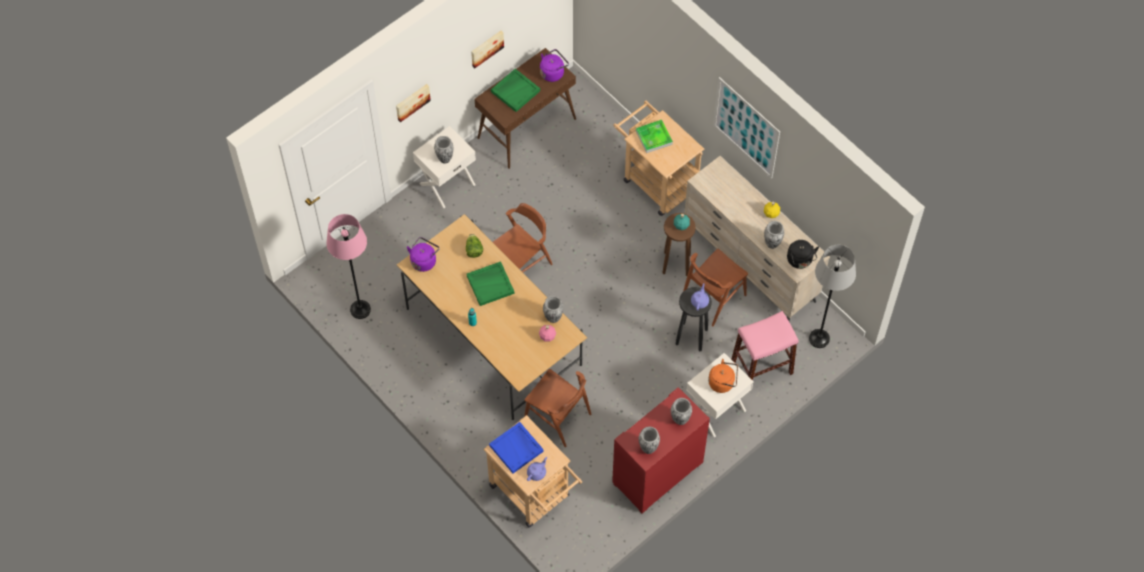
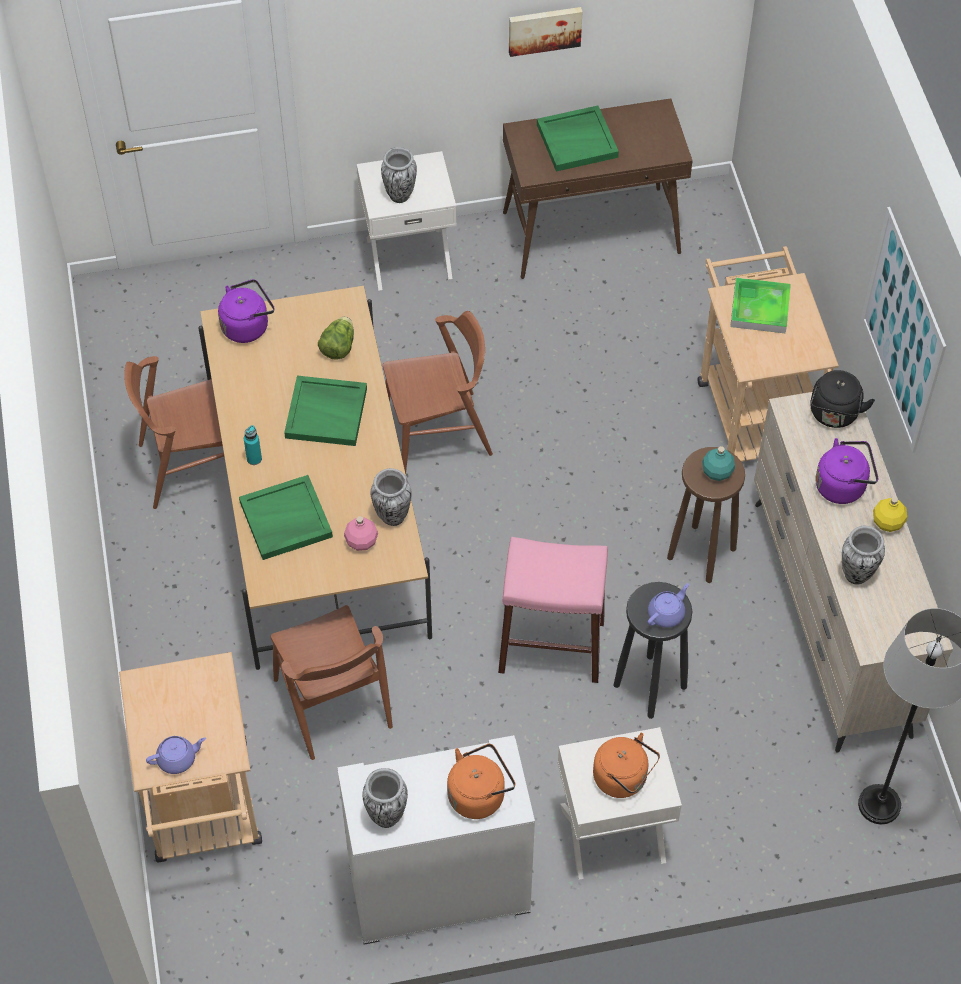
camera: 30 degrees right, 5 degrees down
(360, 310) = (142, 379): pink floor lamp -> none
(412, 102) = (367, 57): picture -> none
(507, 344) = (285, 520): none -> green tray
(516, 448) = (173, 699): blue tray -> none
(553, 72) = (658, 139): purple kettle -> purple kettle (843, 485)
(658, 473) = (438, 889): red cabinet -> white cabinet
(680, 419) = (479, 794): vase -> orange kettle
(713, 297) = (730, 639): brown chair -> brown chair (191, 466)
(761, 367) = (741, 802): pink stool -> pink stool (551, 646)
(800, 261) = (891, 629): black kettle -> black kettle (834, 415)

